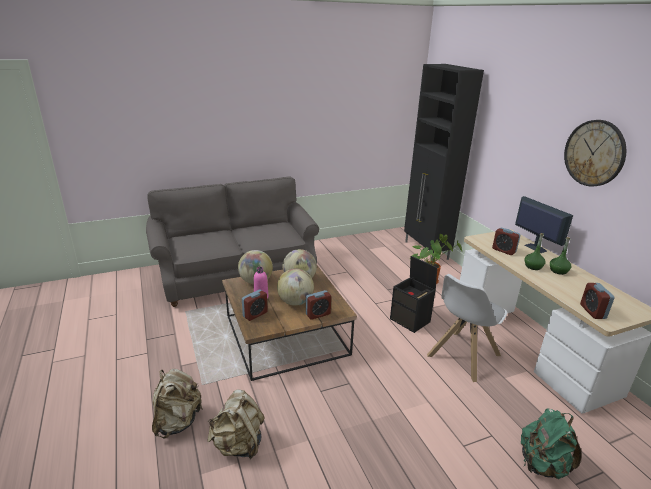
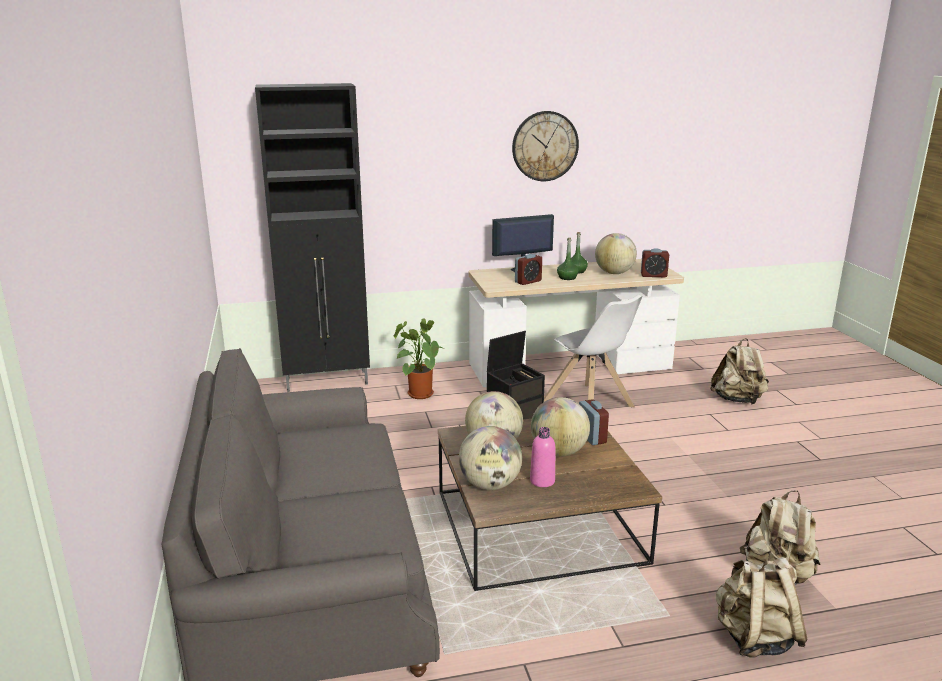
camera: 80 degrees left, 5 degrees down
(255, 314) = (594, 487): alarm clock -> none
(542, 464) = (738, 400): green backpack -> beige backpack
(574, 289) = (614, 273): none -> globe

